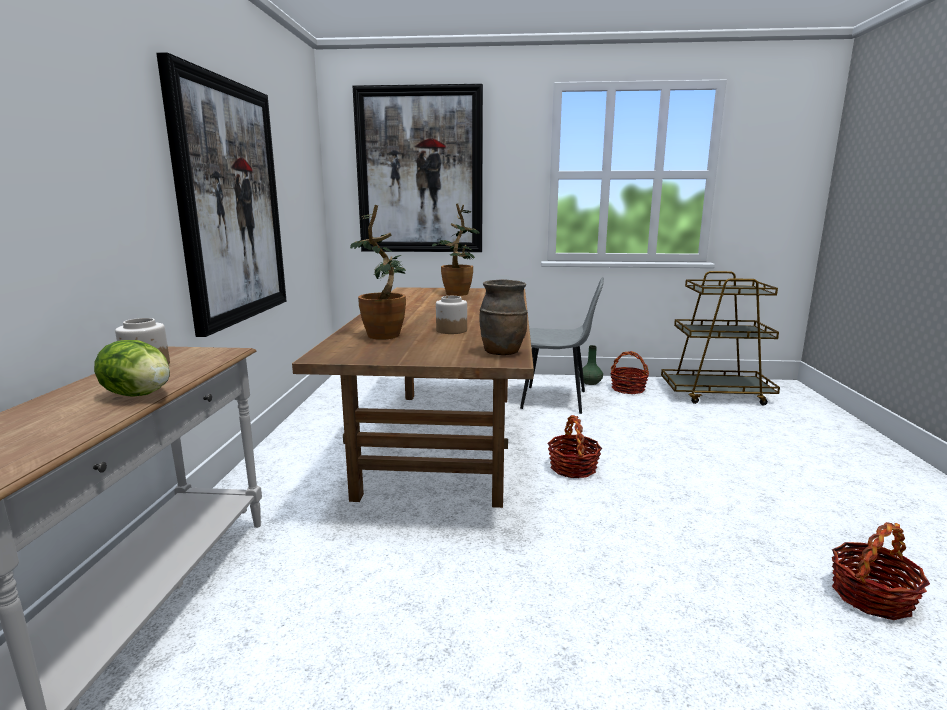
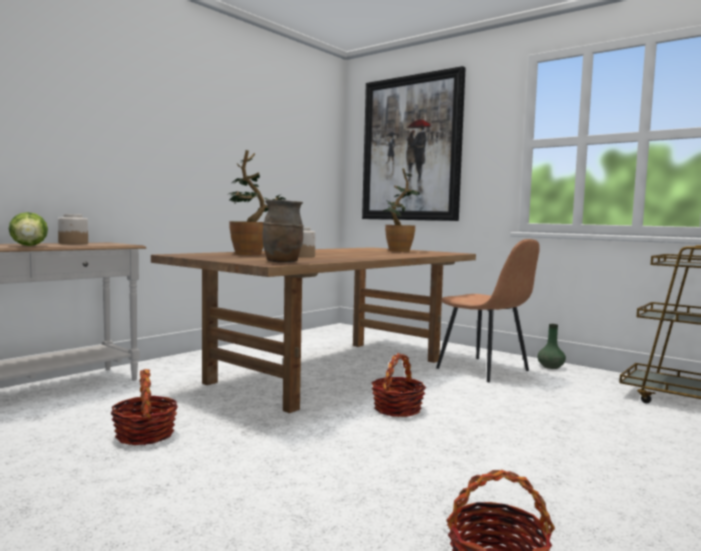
camera: 35 degrees right, 10 degrees down
(230, 203) = (209, 163): picture -> none
(556, 400) = (484, 370): grey chair -> brown chair
(628, 389) = (584, 378): basket -> basket (145, 435)

